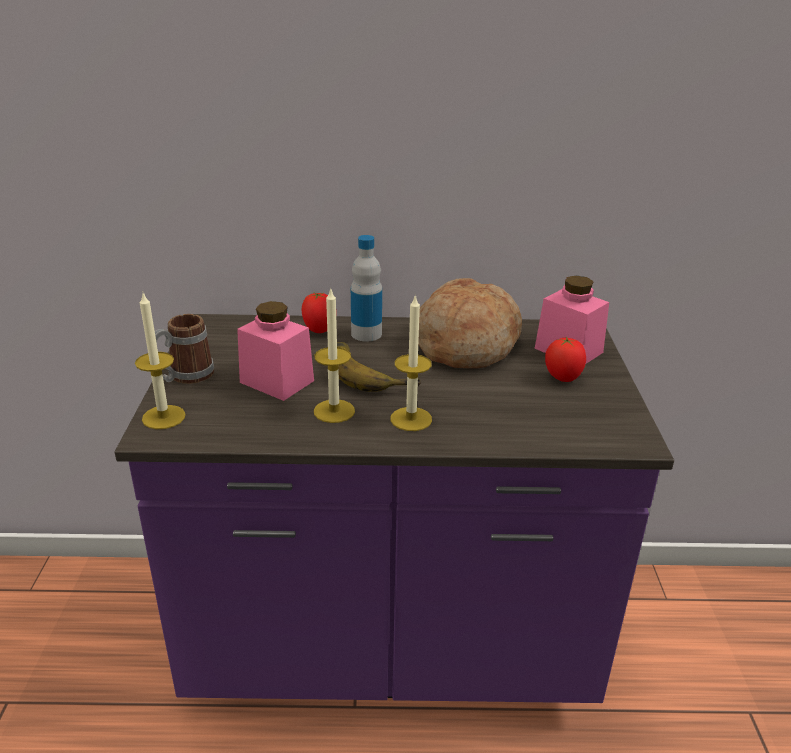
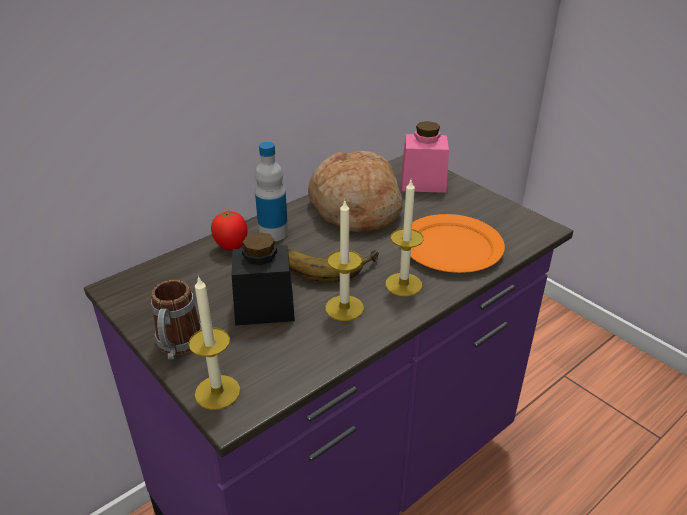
camera: 40 degrees left, 5 degrees up
(277, 381) = (264, 308): pink jar -> black jar
(505, 412) = (451, 247): none -> orange plate
(563, 379) = (448, 205): tomato -> none

